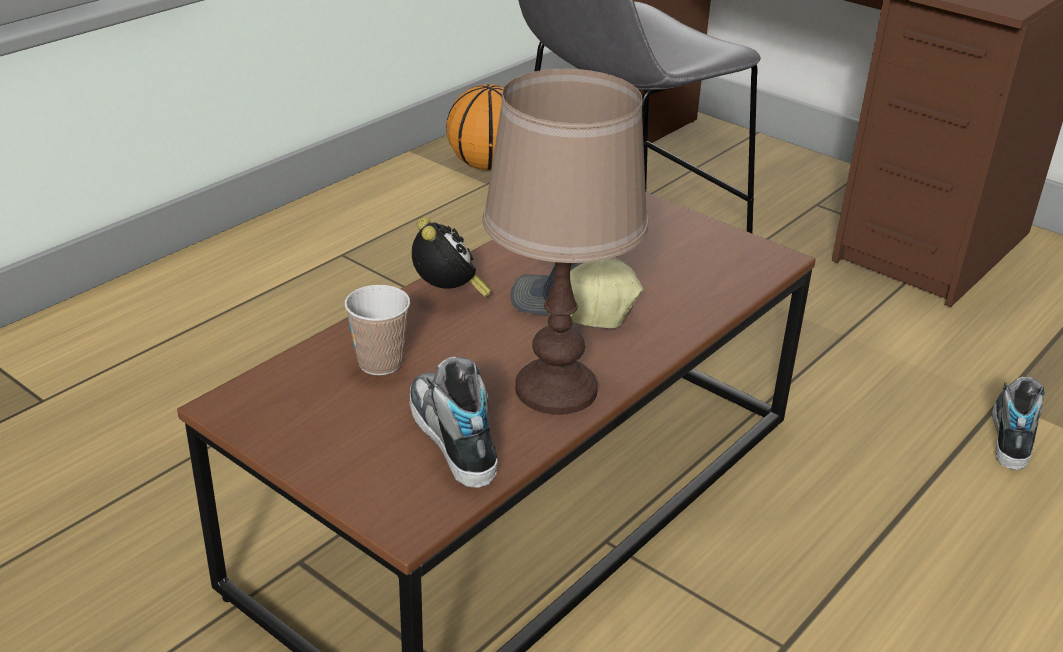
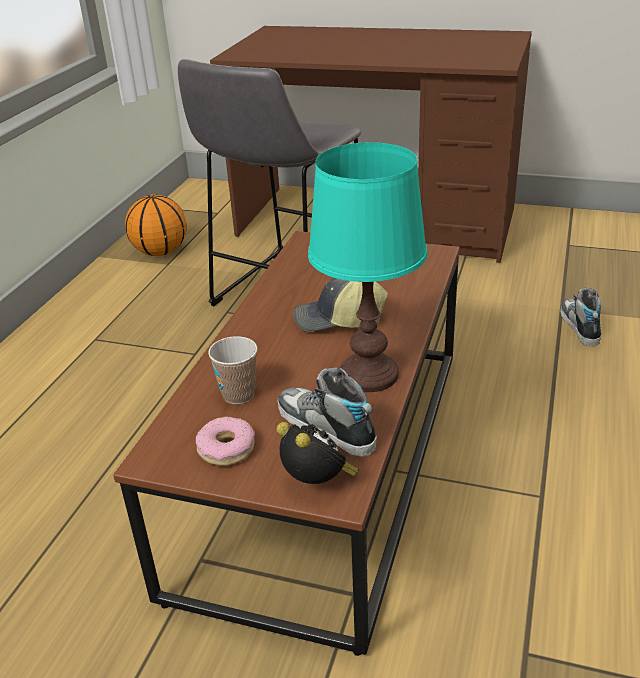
camera: 20 degrees left, 0 degrees up
(318, 421) = (226, 448): none -> donut
(448, 295) = (250, 335): alarm clock -> alarm clock (318, 484)
(557, 389) = (369, 374): brown table lamp -> turquoise table lamp

